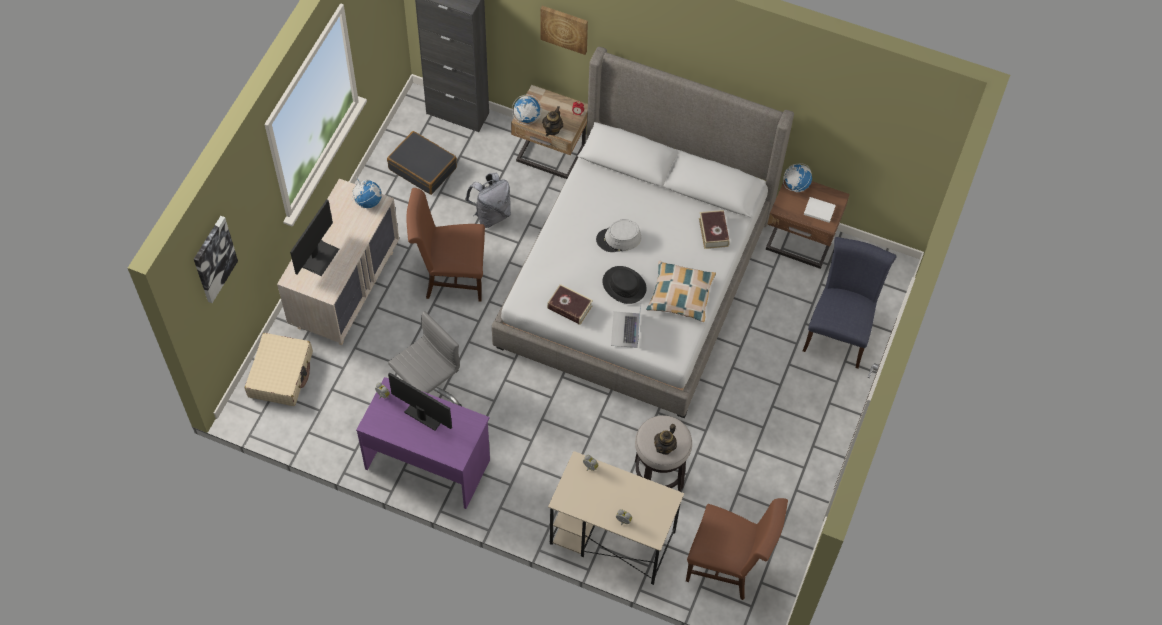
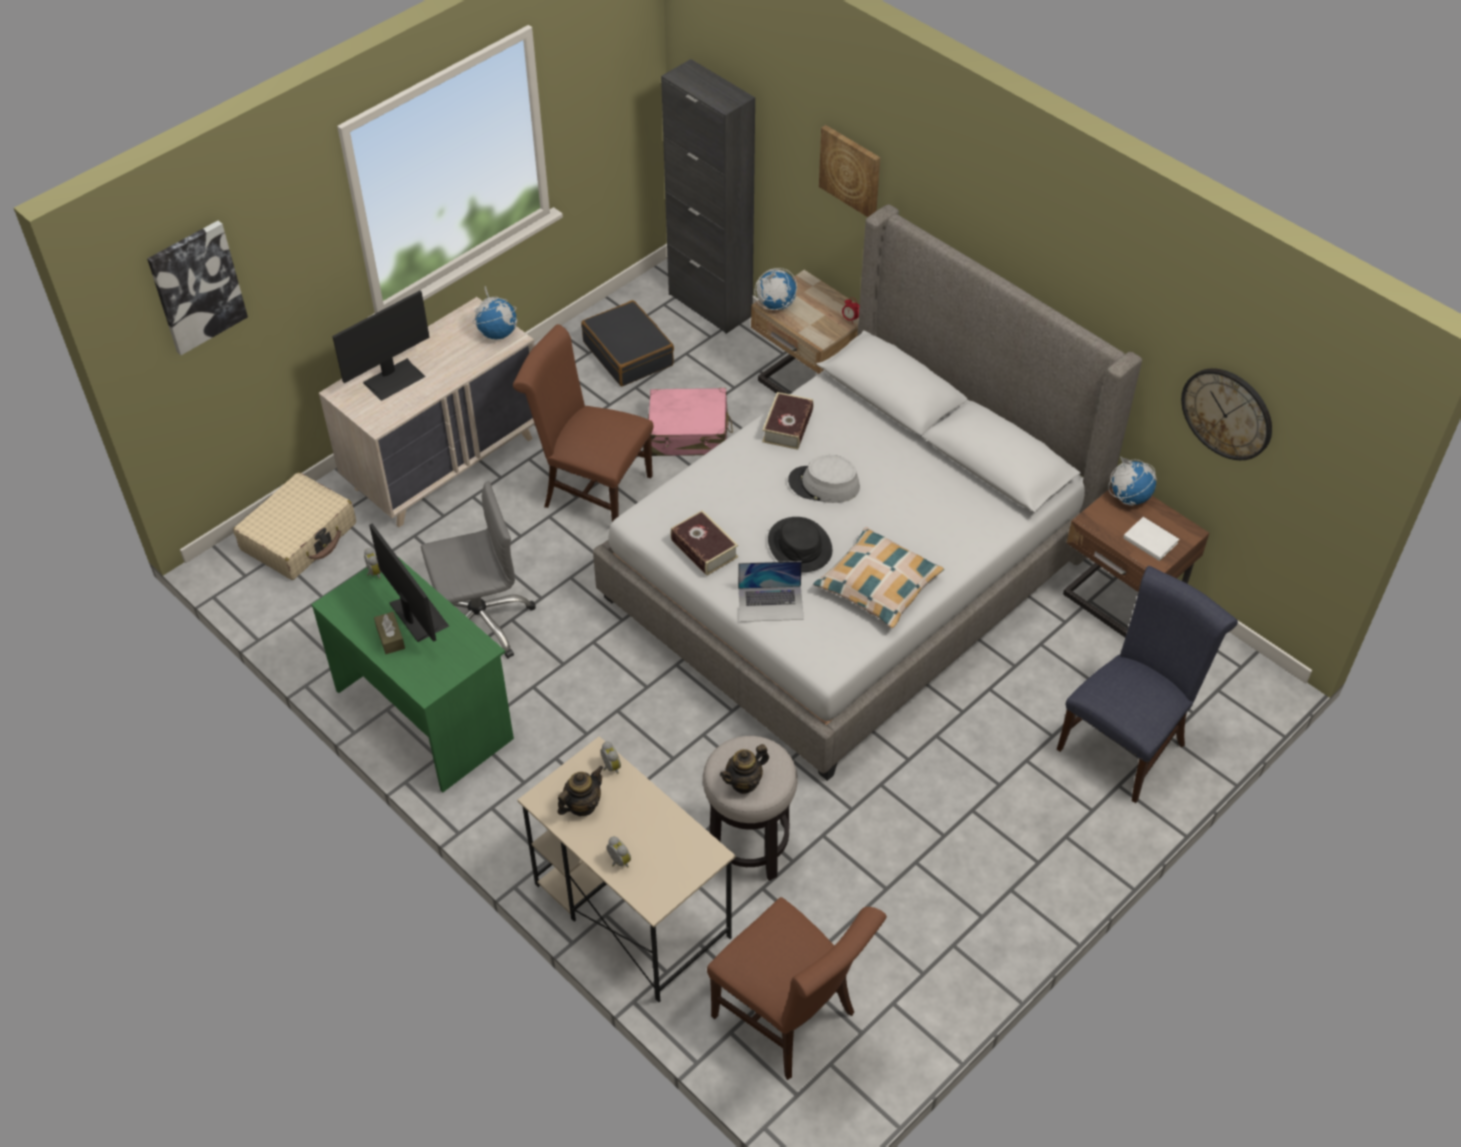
camera: 25 degrees right, 10 degrees down
(417, 434) = (390, 638): none -> brown tissue box
(428, 463) = (425, 712): purple desk -> green desk
(491, 214) = (689, 433): grey backpack -> pink suitcase
(552, 129) = (803, 328): teapot -> teapot (582, 805)
(625, 329) = (771, 603): laptop -> laptop turned 120 degrees counterclockwise
(713, 232) = (970, 519): book -> book (787, 426)
(853, 132) = (1227, 413): none -> wall clock

